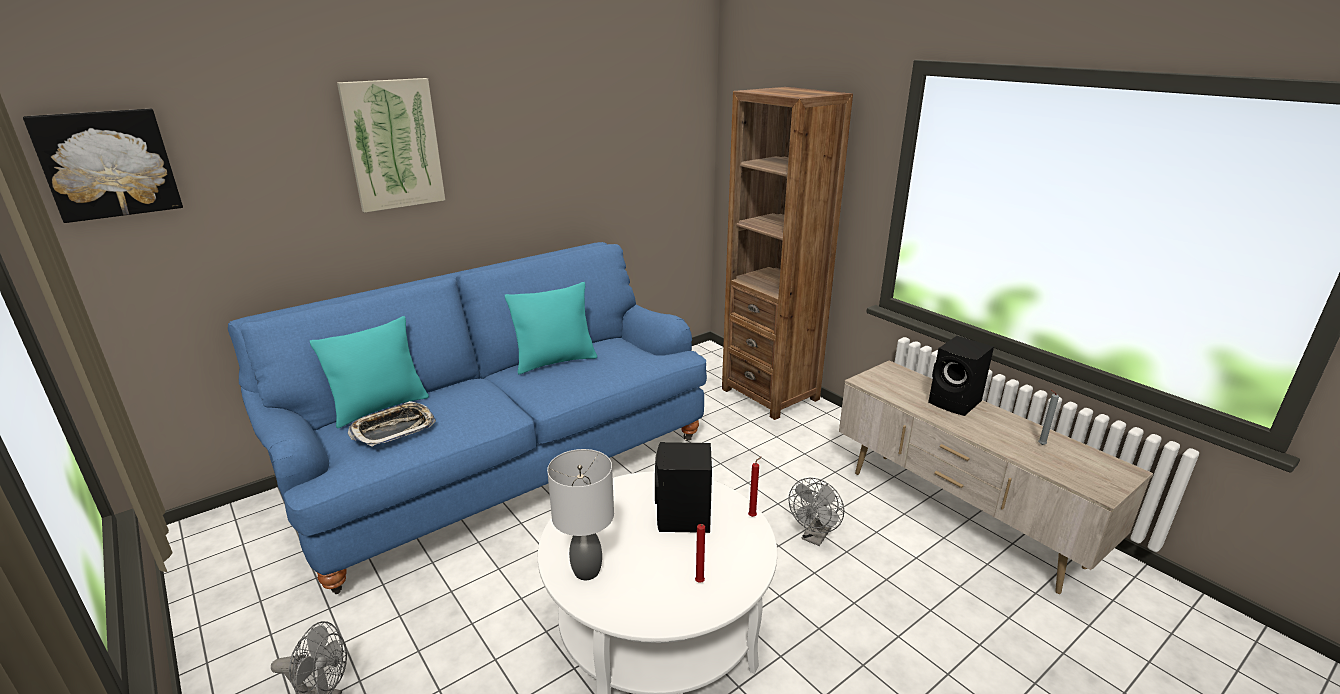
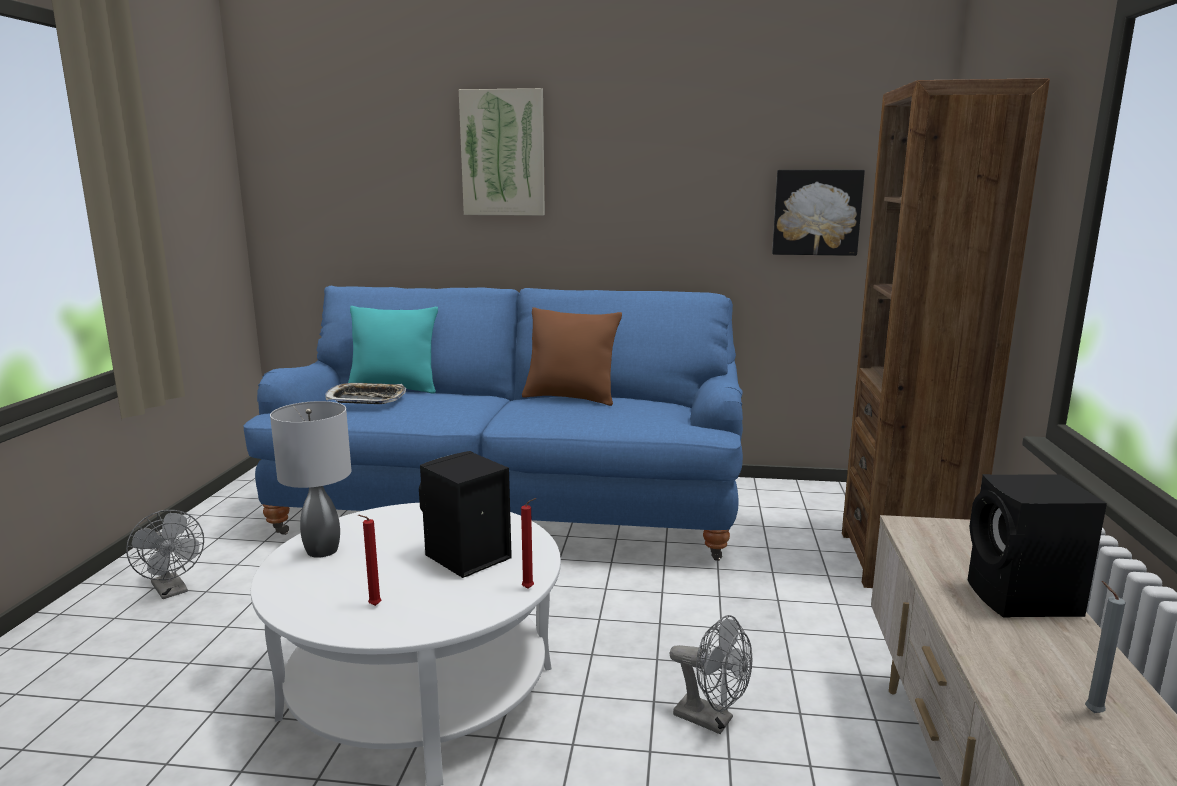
camera: 45 degrees right, 10 degrees down
(108, 164) = (289, 146): picture -> picture (816, 212)
(555, 361) = (570, 398): turquoise pillow -> brown pillow
(815, 537) = (711, 720): grey fan -> grey fan turned 135 degrees counterclockwise

